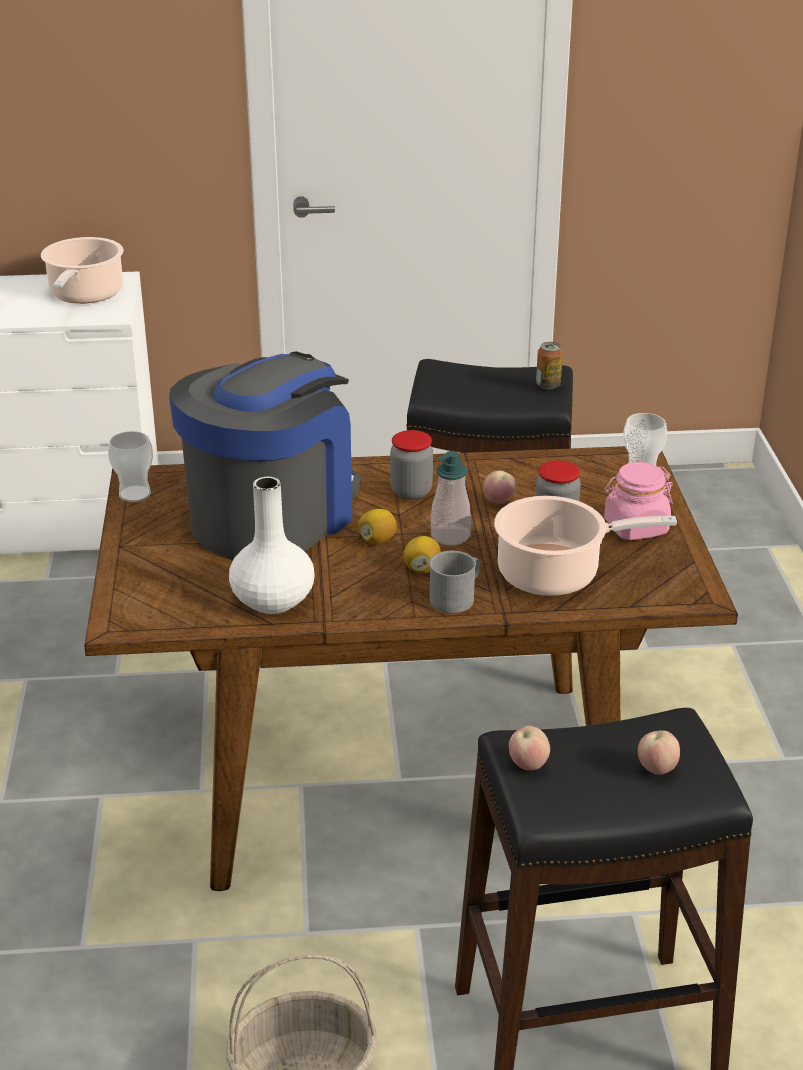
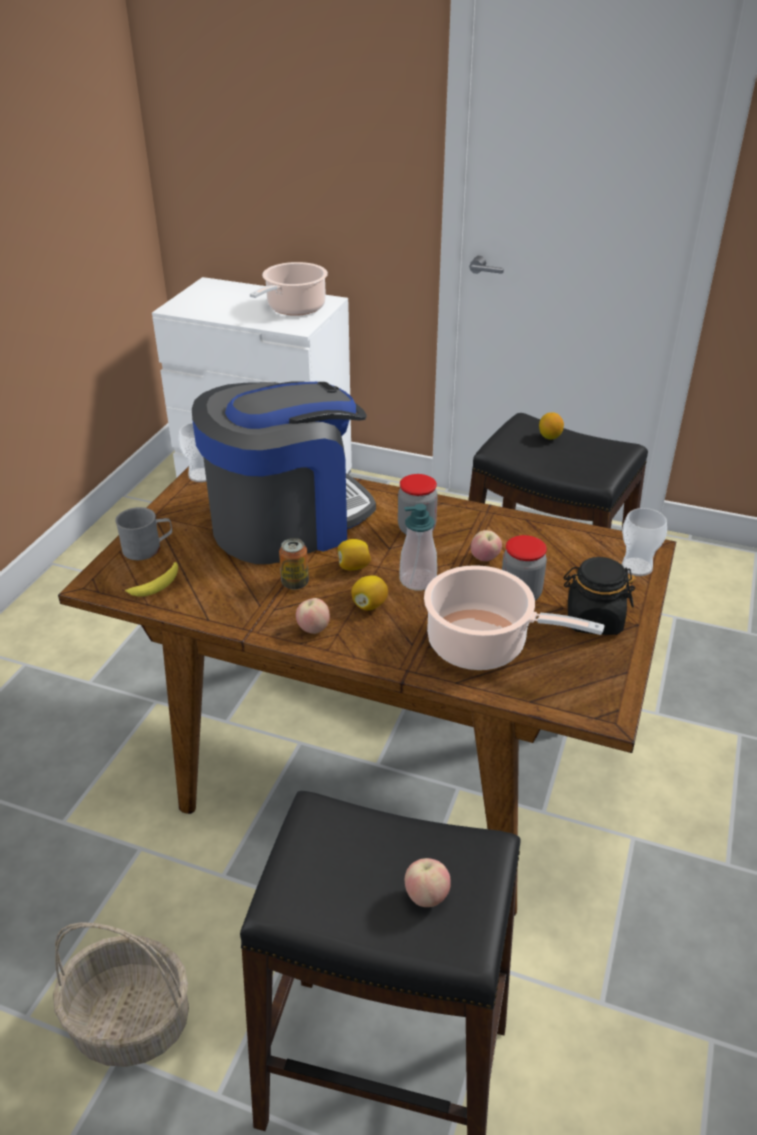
camera: 25 degrees right, 5 degrees up
(187, 608) = (156, 585): none -> banana
(273, 600) = (226, 598): white vase -> none
(457, 597) = (377, 642): grey mug -> grey mug (148, 548)
(473, 376) = (549, 437): none -> lemon
(528, 765) = (306, 843): apple -> apple (313, 629)
(548, 385) = (609, 459): can -> can (295, 583)
(635, 528) = (593, 620): pink jar -> black jar

